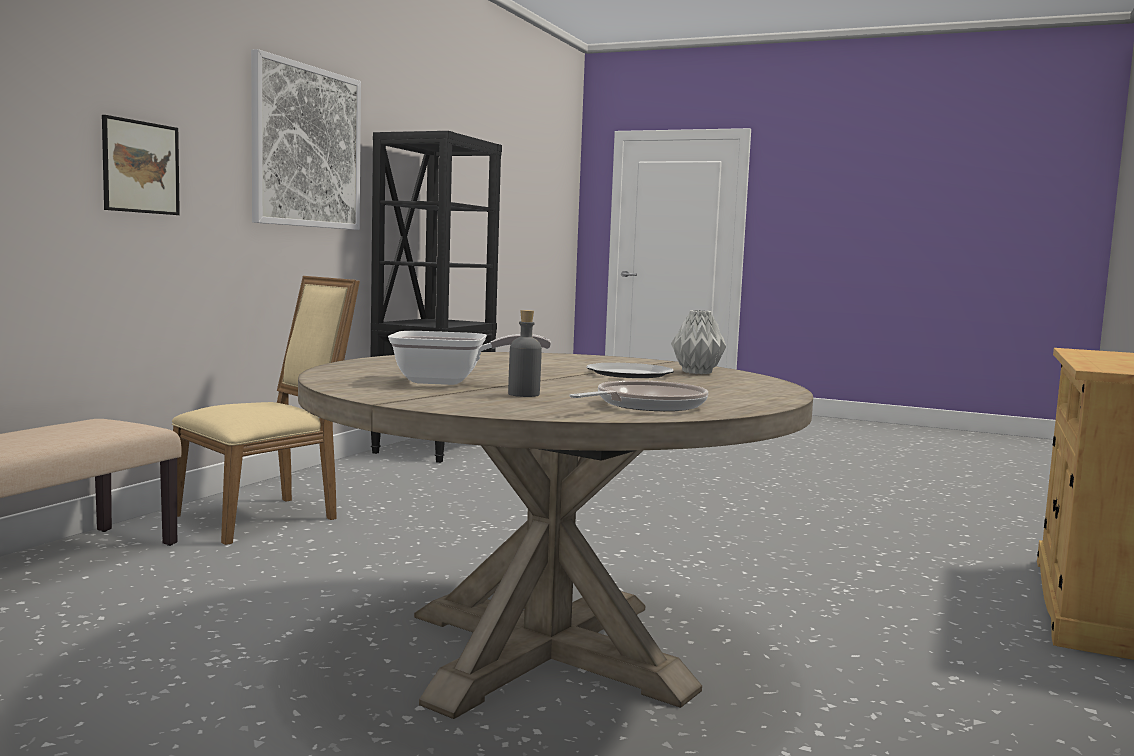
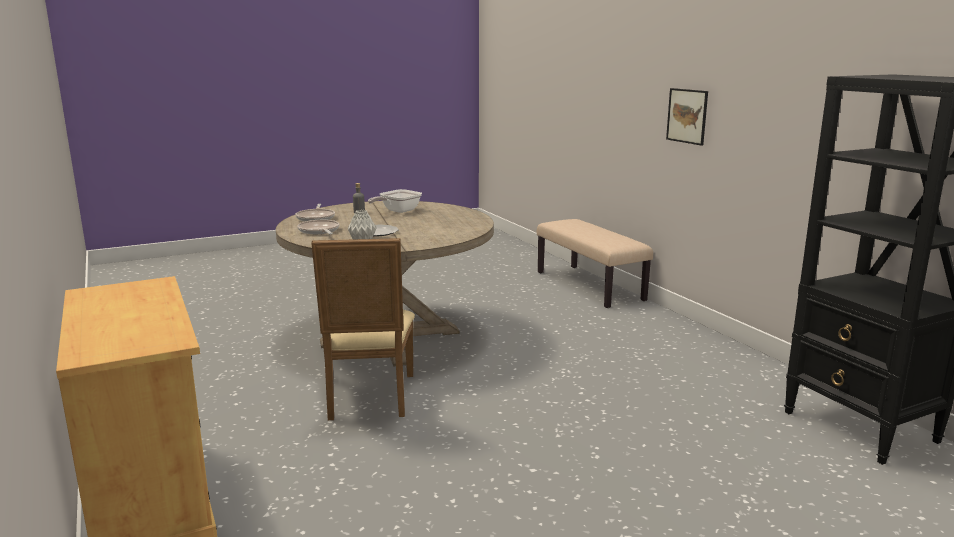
camera: 130 degrees right, 10 degrees up
(265, 517) = (642, 329): beige chair -> beige chair (368, 399)
(306, 147) = (814, 96): picture -> none
(716, 391) = (319, 231): none -> frying pan

